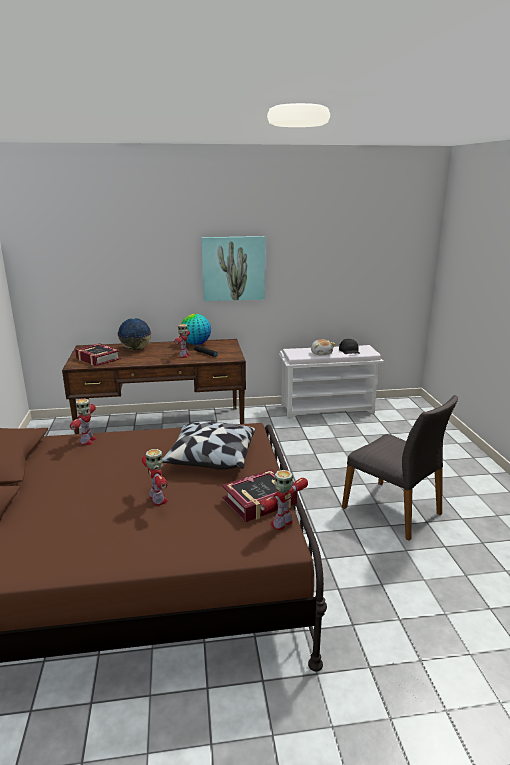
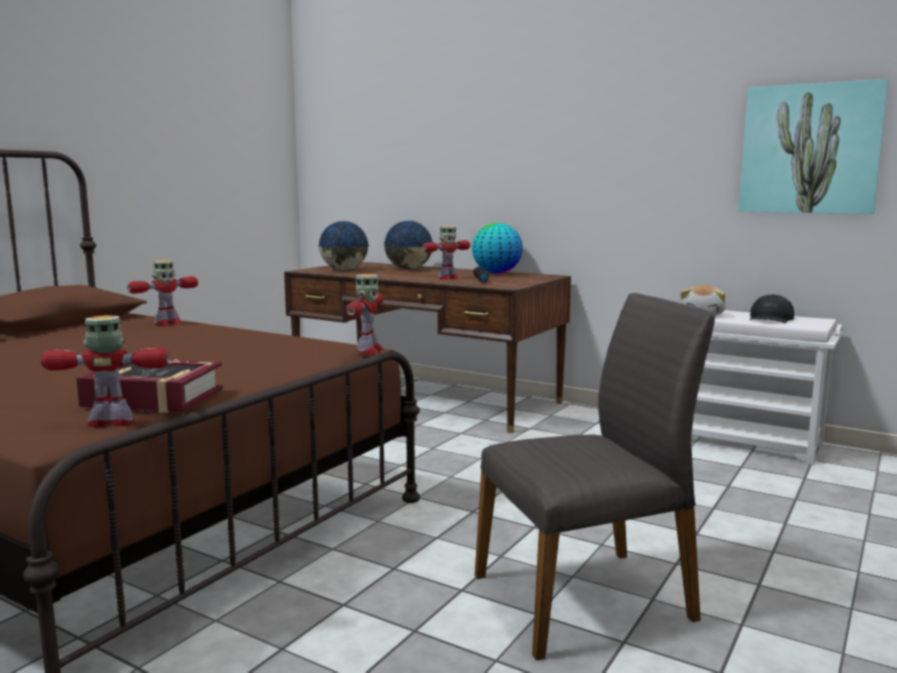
camera: 40 degrees right, 10 degrees down
(98, 359) = (344, 270): book -> globe
(158, 499) = (77, 370): toy robot -> toy robot (369, 351)
(210, 458) = (231, 358): pillow -> none
(233, 268) = (572, 152): picture -> picture (810, 149)
(393, 510) = (586, 598): grey chair -> grey chair turned 105 degrees counterclockwise

